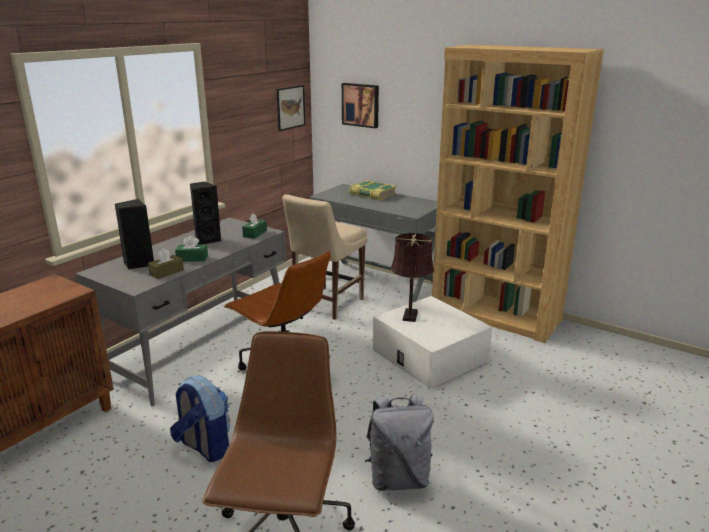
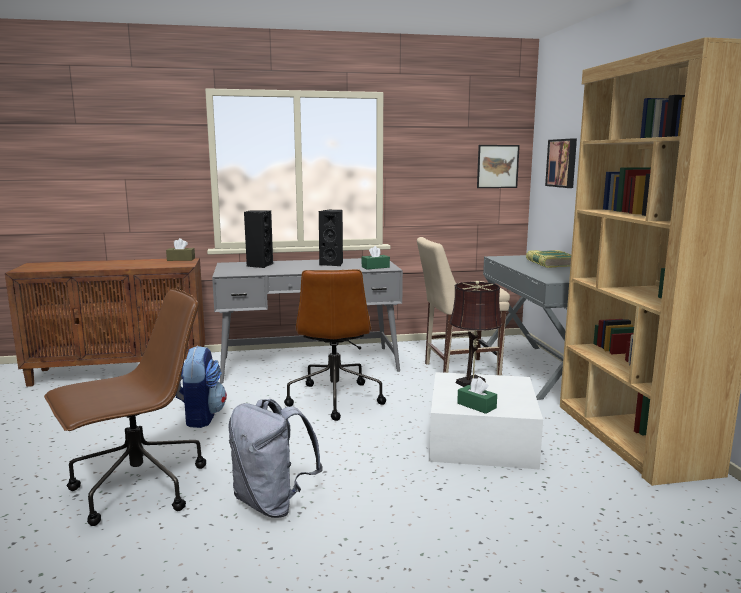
camera: 45 degrees right, 10 degrees down
(166, 272) = (261, 272): brown tissue box -> brown tissue box (181, 259)
(192, 258) = (295, 269): green tissue box -> green tissue box (476, 406)

